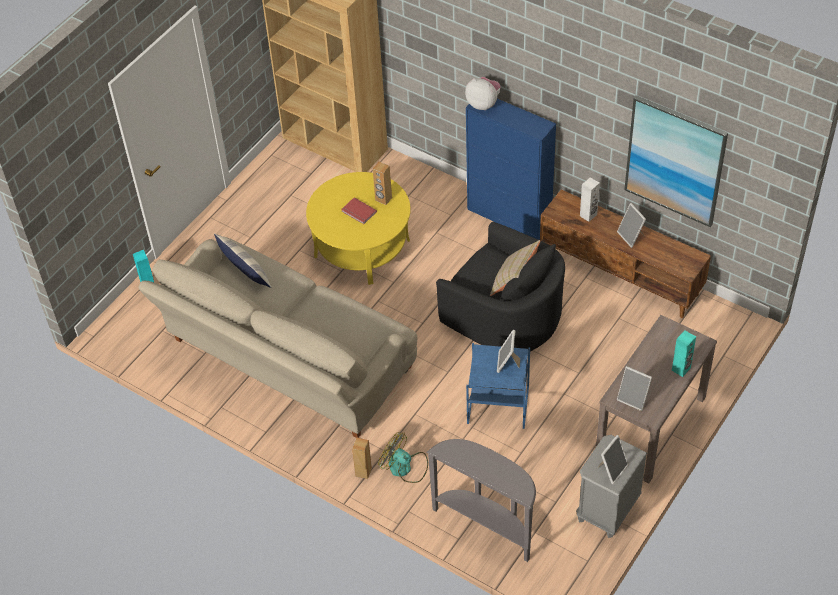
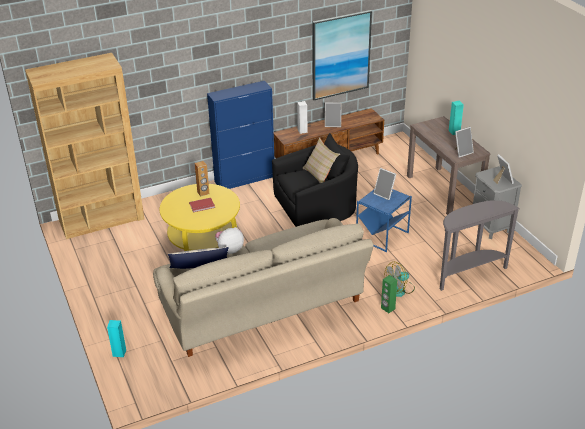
camera: 60 degrees left, 15 degrees down
(363, 472) = (387, 308): brown speaker -> green speaker
(483, 103) = (218, 95): plush toy -> plush toy (229, 250)

